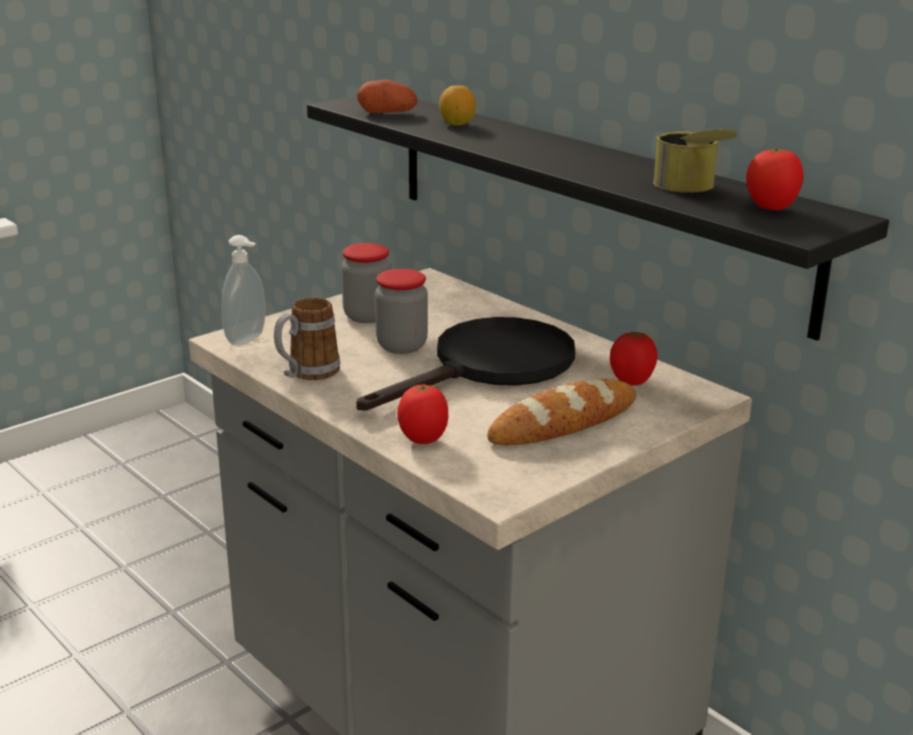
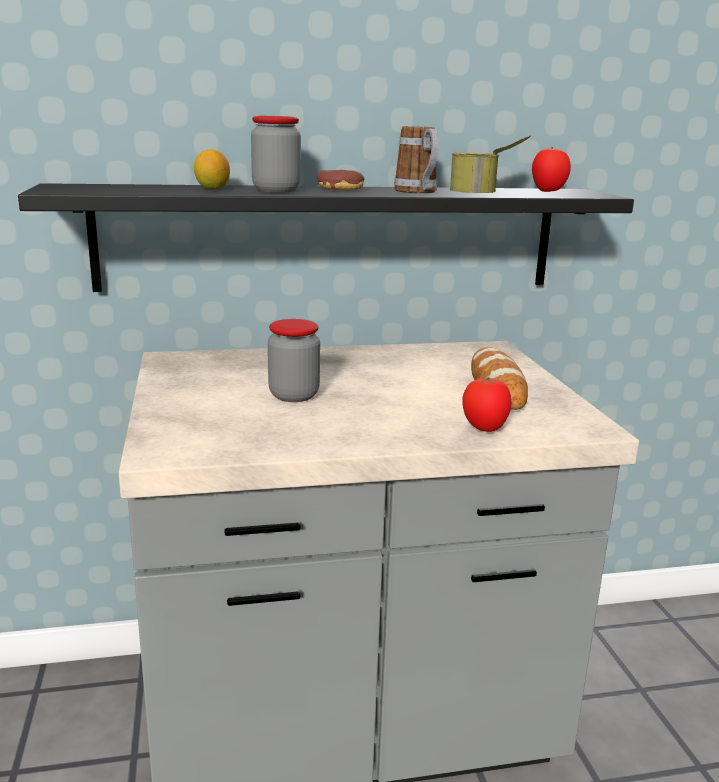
camera: 60 degrees left, 5 degrees down
(248, 340) = (178, 445): soap dispenser -> none
(306, 374) = (299, 439): mug -> mug (419, 192)
(367, 316) = (209, 391): jar -> jar (276, 190)
(387, 113) = (127, 190): potato -> none
(490, 367) = (378, 381): black frying pan -> none
(562, 149) = (340, 189): none -> donut
(632, 382) = (454, 356): tomato -> none

